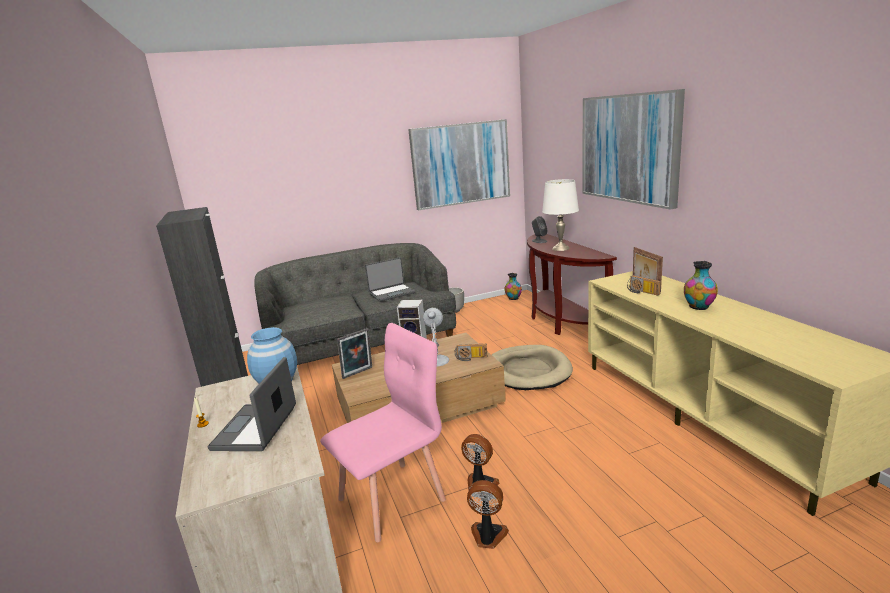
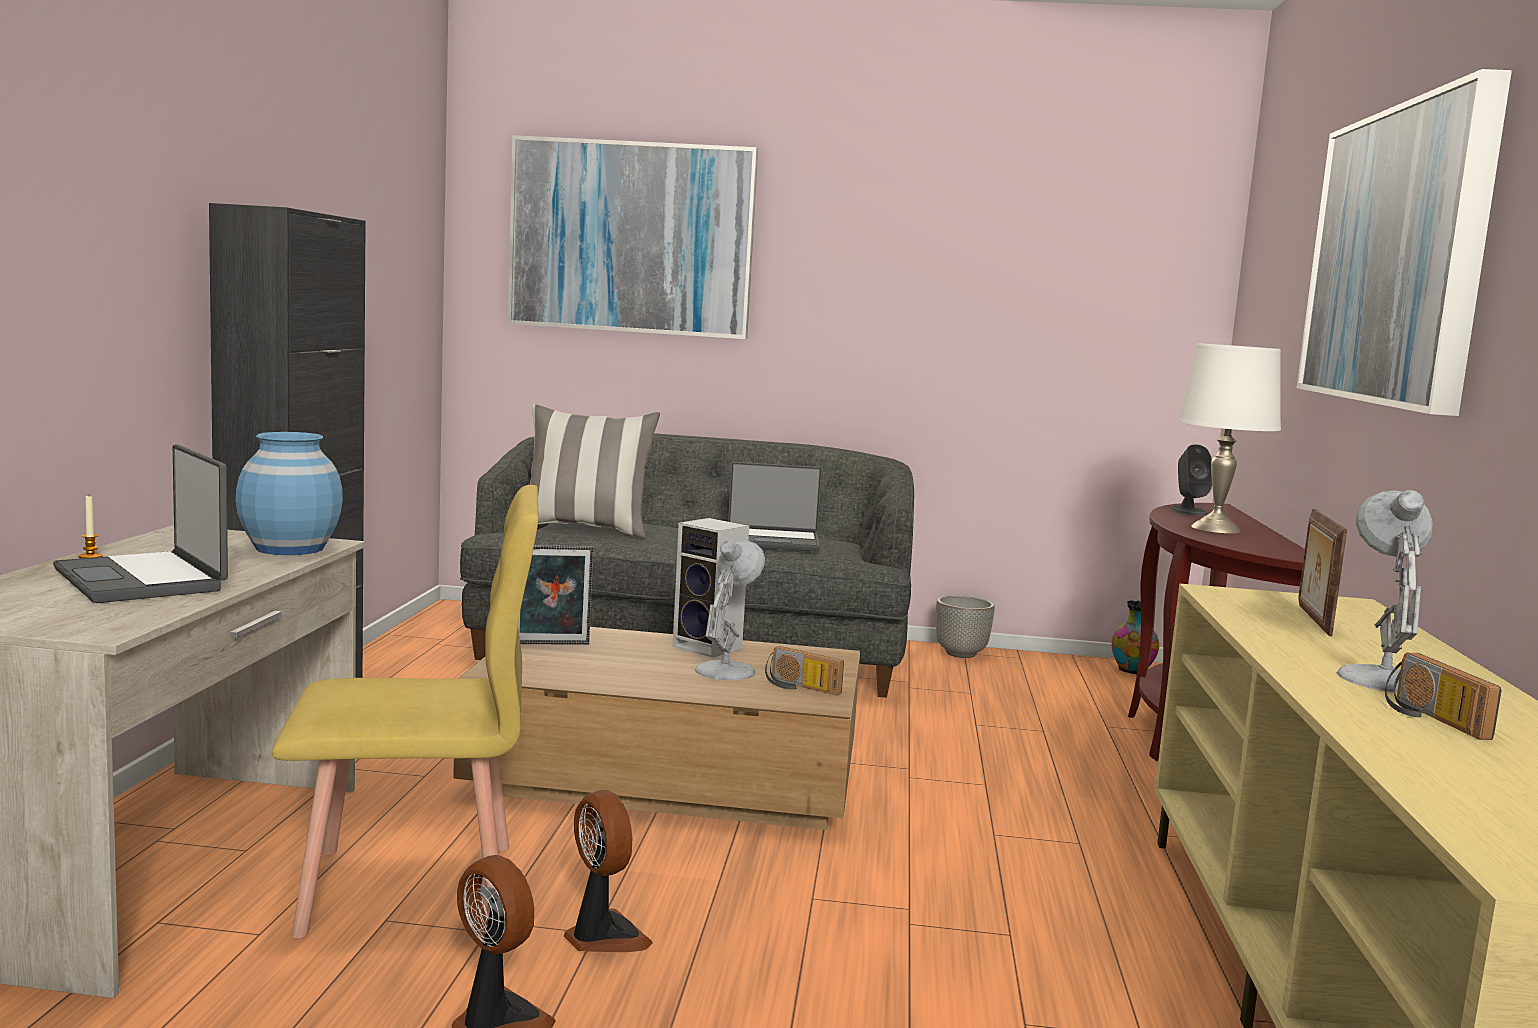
camera: 25 degrees right, 10 degrees down
(257, 428) = (144, 580): laptop -> laptop turned 75 degrees counterclockwise
(311, 311) = (585, 529): none -> pillow
(393, 499) = (412, 889): pink chair -> yellow chair
(460, 164) = (1055, 297): picture -> picture (632, 238)
(528, 371) = (987, 797): beige dog bed -> none
(642, 292) = (1277, 625): radio -> radio (1429, 718)
(698, 307) = (1382, 678): vase -> white table lamp

